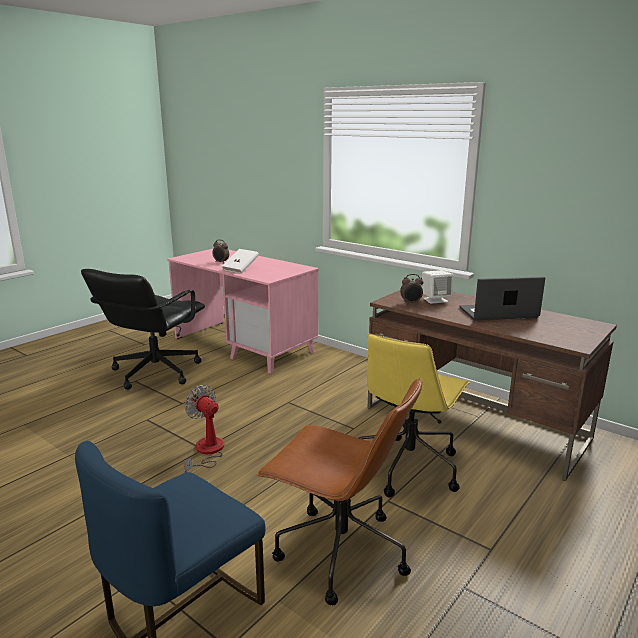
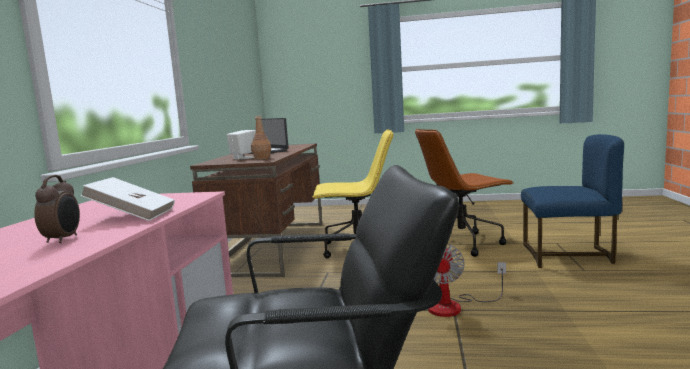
camera: 120 degrees left, 10 degrees down
(339, 551) = (462, 243): brown office chair -> brown office chair turned 105 degrees counterclockwise
(411, 303) = (262, 158): alarm clock -> brown bottle

